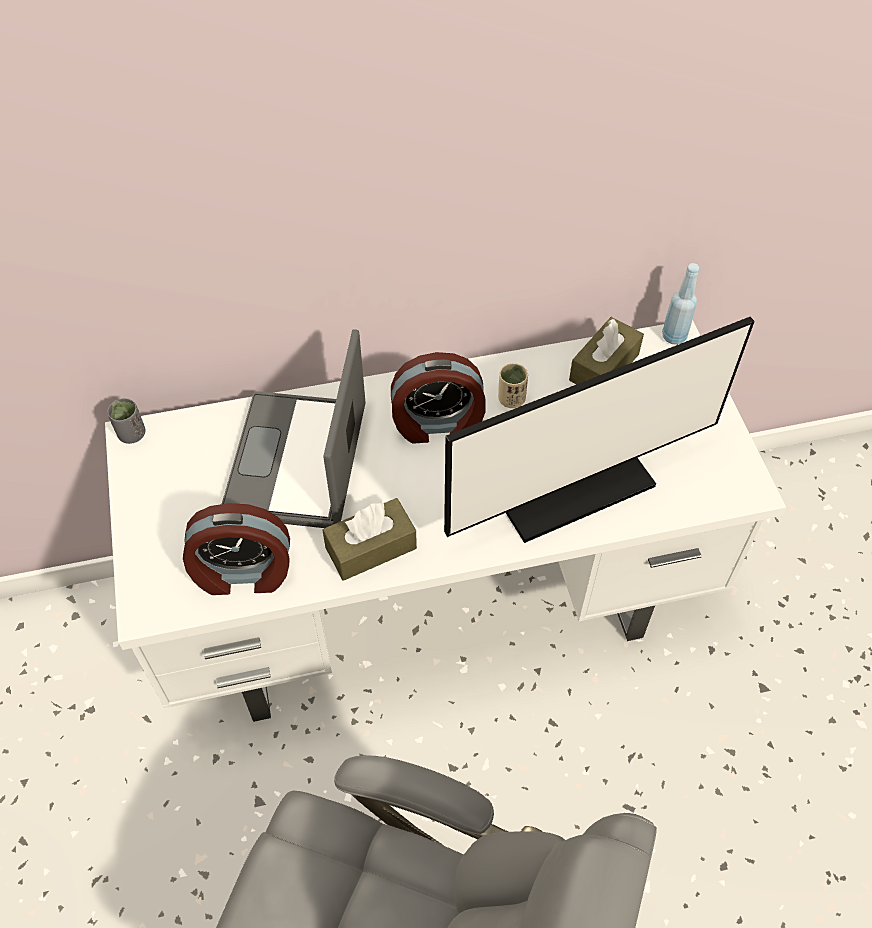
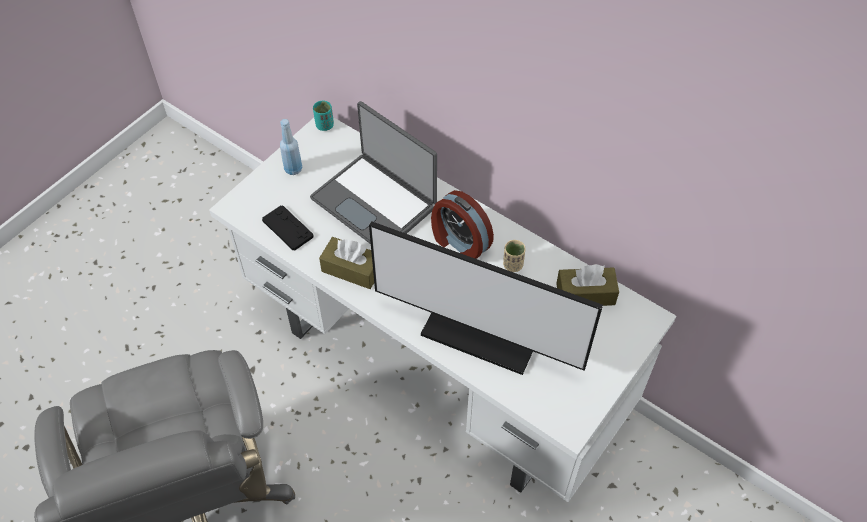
camera: 50 degrees right, 0 degrees up
(132, 434) = (324, 125): grey cup -> turquoise cup
(243, 574) = (287, 228): alarm clock -> black game controller
(300, 461) = (375, 202): laptop -> laptop turned 105 degrees counterclockwise
(674, 336) = (650, 314): blue bottle -> blue bottle (293, 169)

